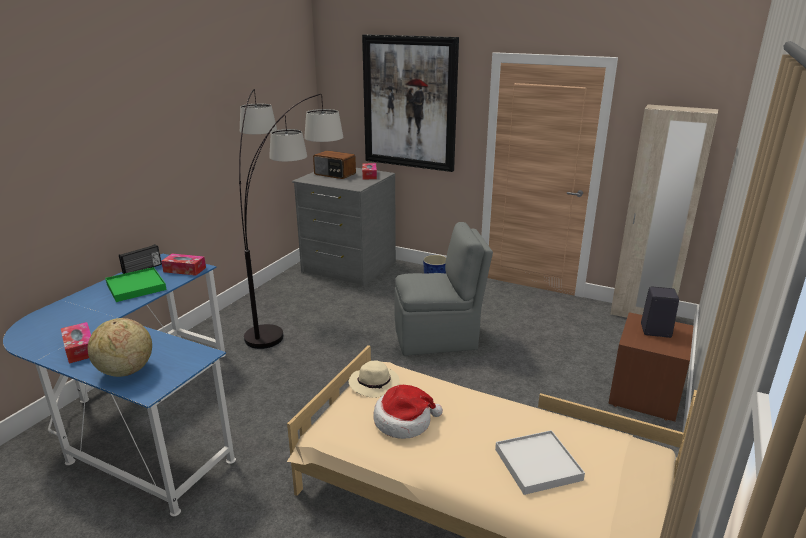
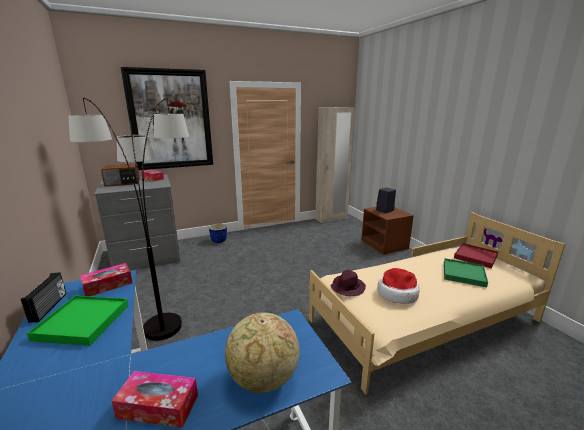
camera: 50 degrees left, 5 degrees down
(375, 384) = (347, 287): beige hat -> purple hat
(437, 338) = (274, 266): grey chair -> none
(537, 464) = (463, 274): white tray -> green tray
(625, 465) = (475, 257): none -> red tray

